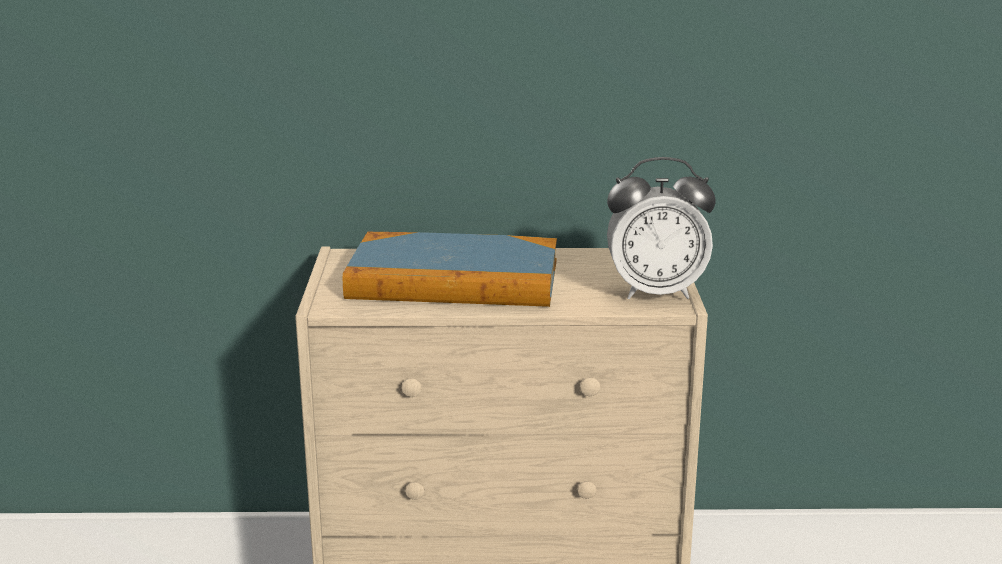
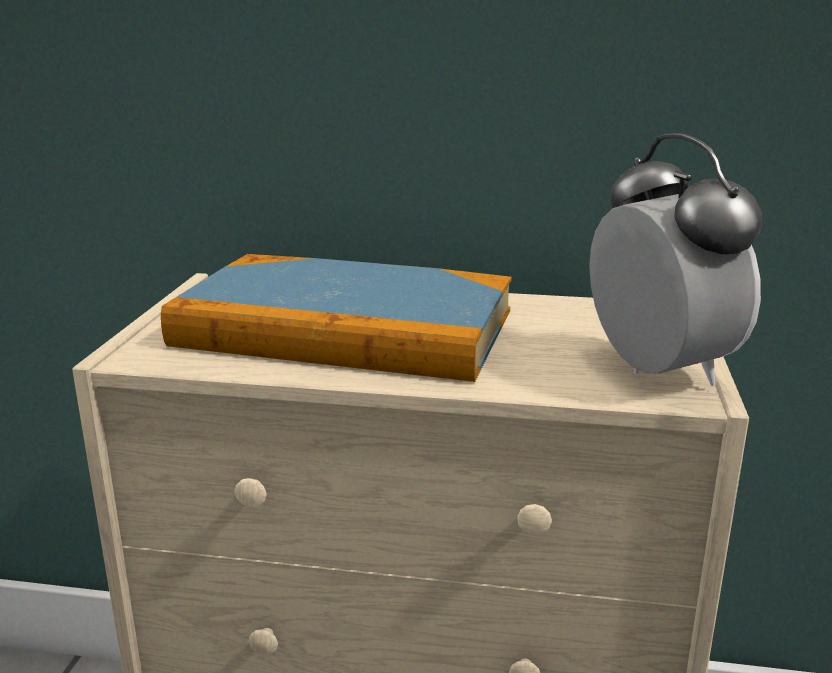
camera: 10 degrees right, 0 degrees up
(656, 292) = (658, 370): alarm clock -> alarm clock turned 120 degrees counterclockwise

